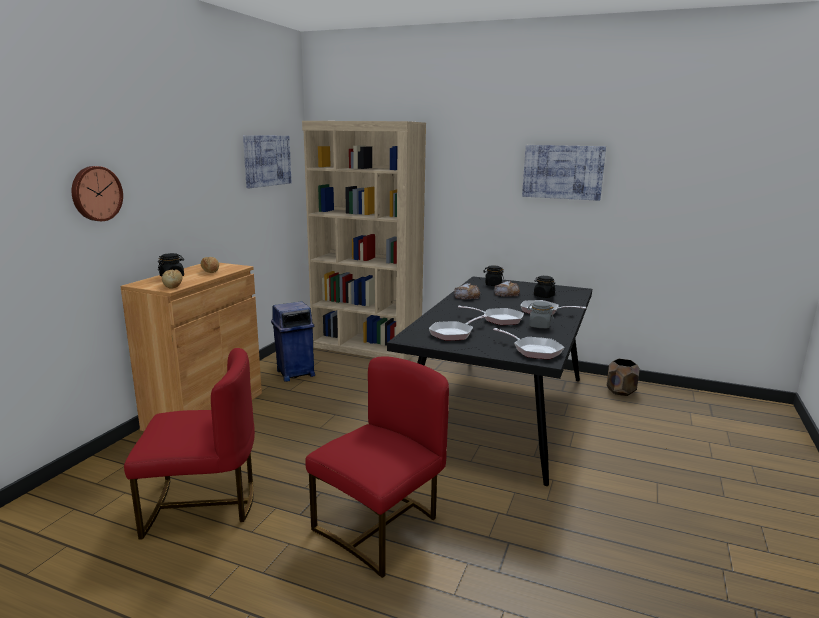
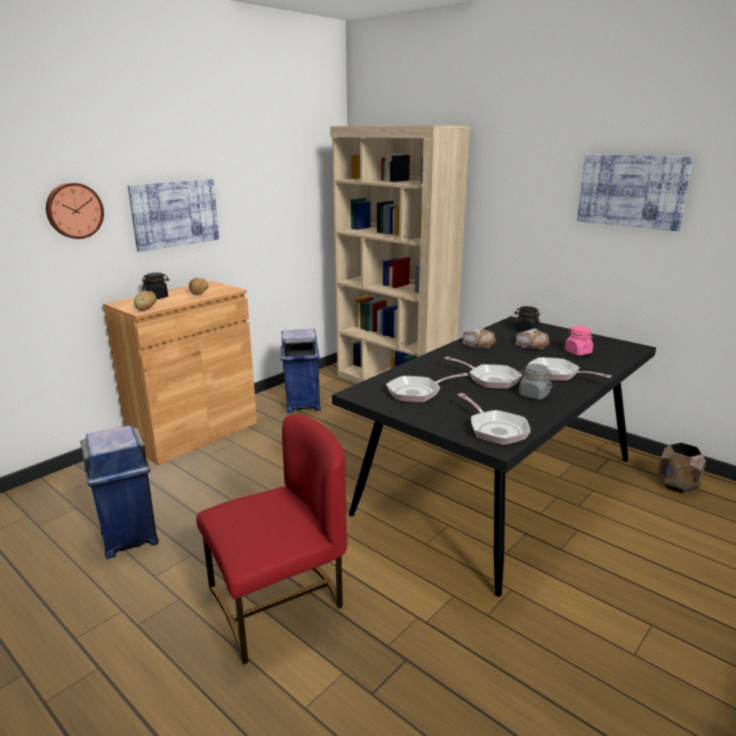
camera: 20 degrees right, 5 degrees up
(202, 505) = (129, 537): red chair -> blue trash can
(267, 160) = (292, 171): picture -> picture (175, 213)
(543, 296) = (577, 352): black jar -> pink jar

